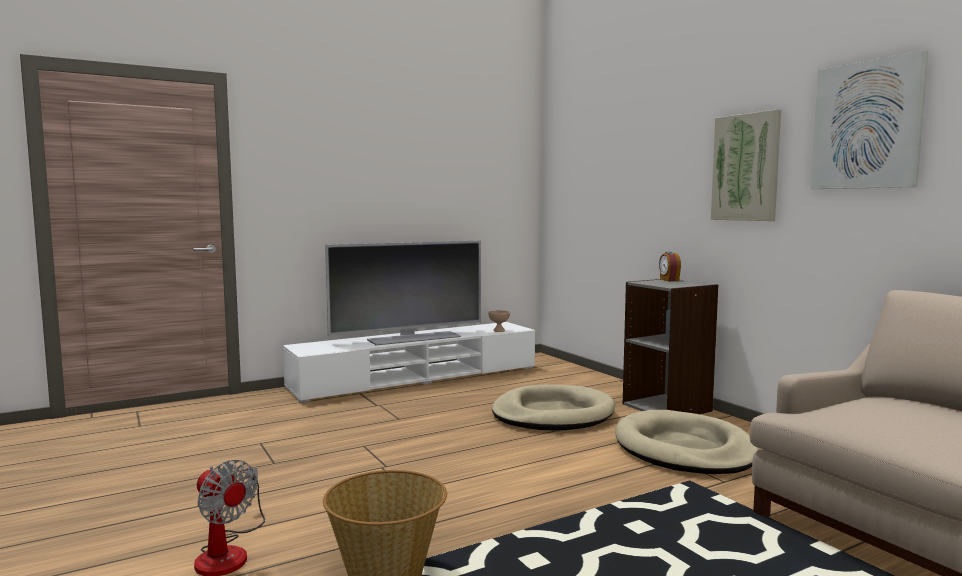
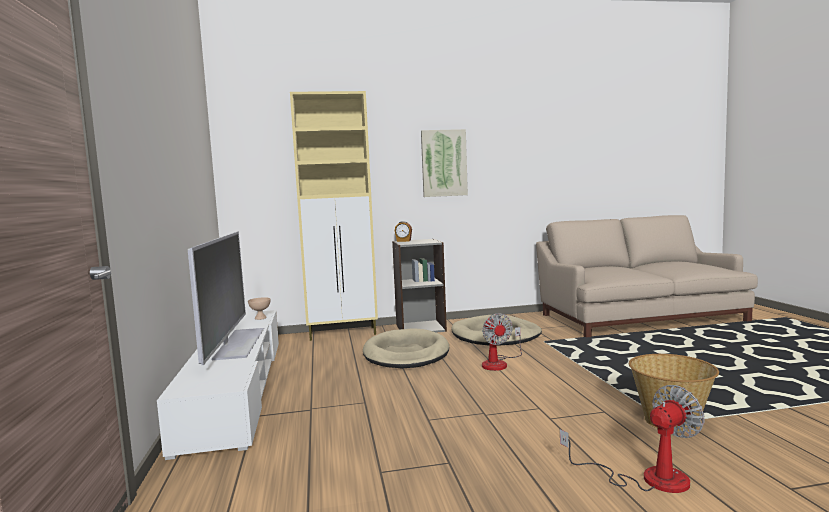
camera: 70 degrees left, 0 degrees up
(556, 460) = (499, 363): none -> fan
(599, 381) = (343, 333): none -> beige cabinet
(867, 125) = (513, 142): picture -> none

